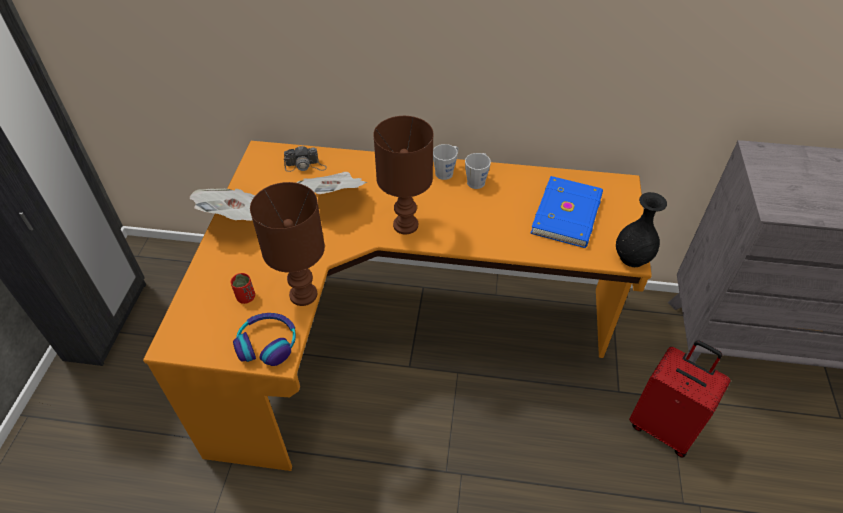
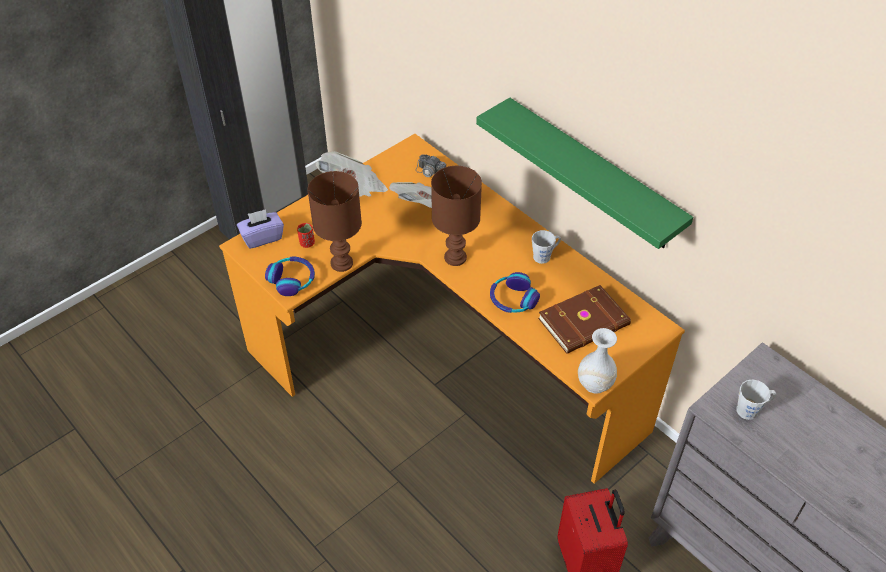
camera: 40 degrees right, 0 degrees up
(188, 321) = (262, 237): none -> purple tissue box
(446, 171) = (529, 236): grey mug -> grey mug (751, 410)
(493, 231) = (513, 299): none -> headphones
(505, 71) = (592, 175): none -> green shelf
(568, 214) = (585, 323): blue book -> brown book
(632, 258) = (594, 384): black vase -> white vase

